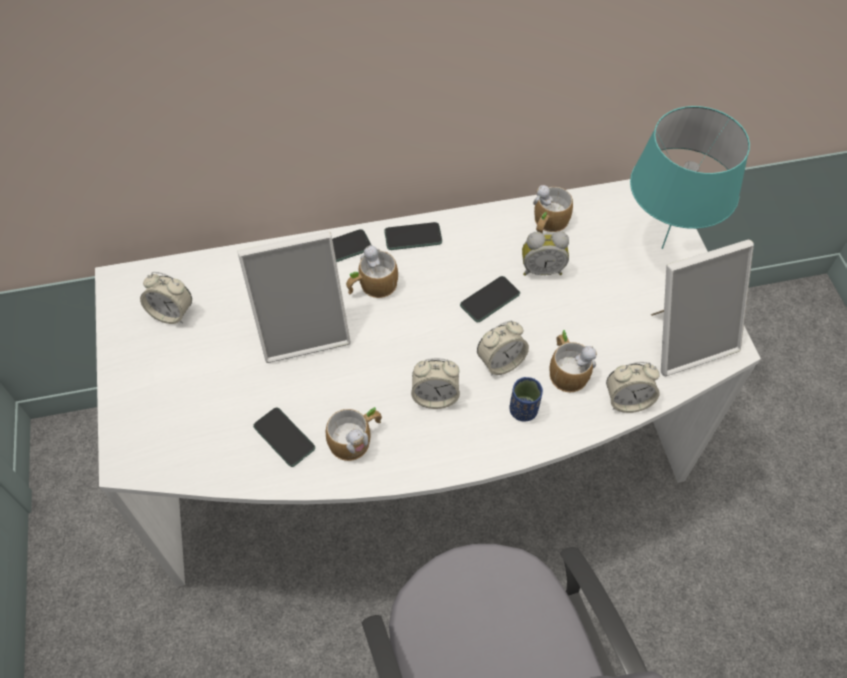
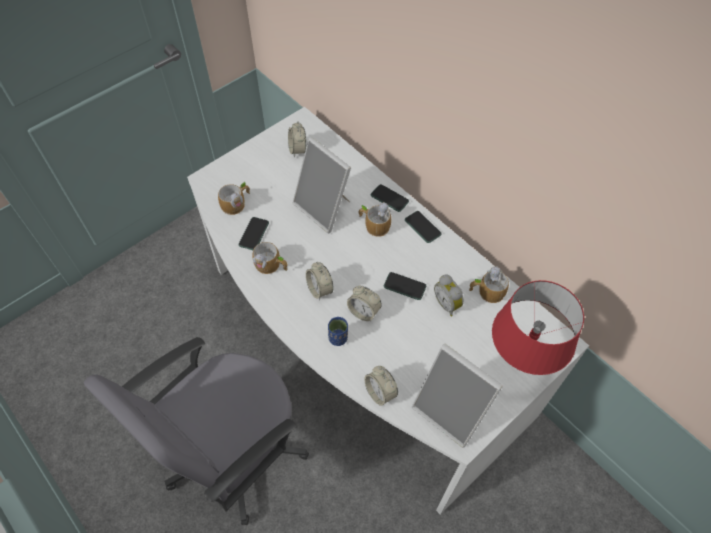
camera: 60 degrees right, 0 degrees up
(567, 369) = (382, 349): mug -> mug (237, 203)
(661, 248) = (516, 366): turquoise table lamp -> red table lamp

